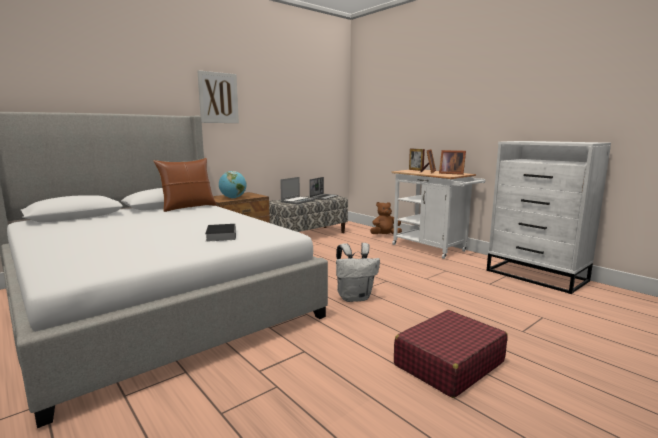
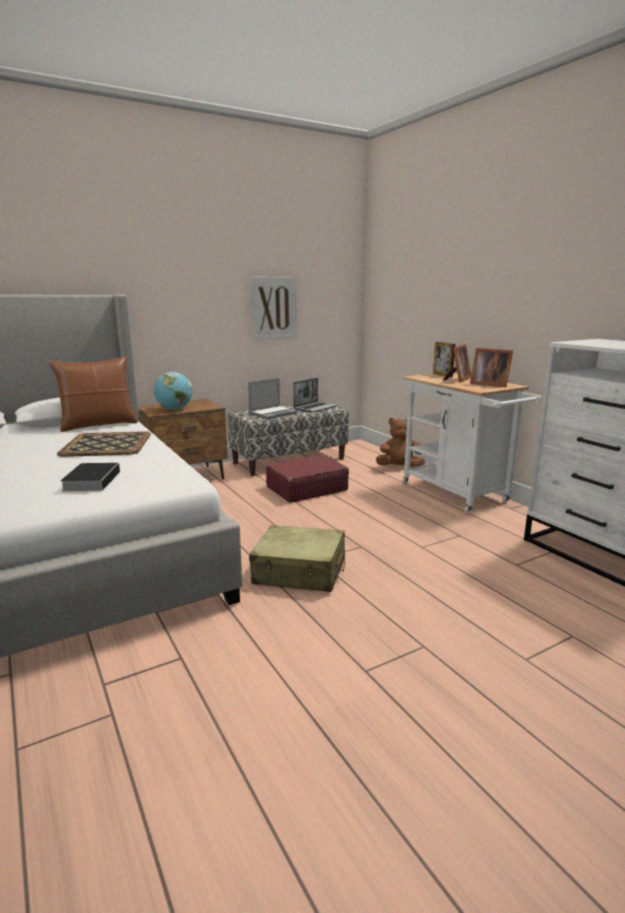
camera: 10 degrees right, 5 degrees up
(207, 217) = (106, 444): none -> tray
(218, 98) = (158, 267): picture -> picture (273, 308)
(355, 297) = (300, 572): white backpack -> beige suitcase
(448, 363) = (376, 706): red suitcase -> red suitcase (306, 489)

